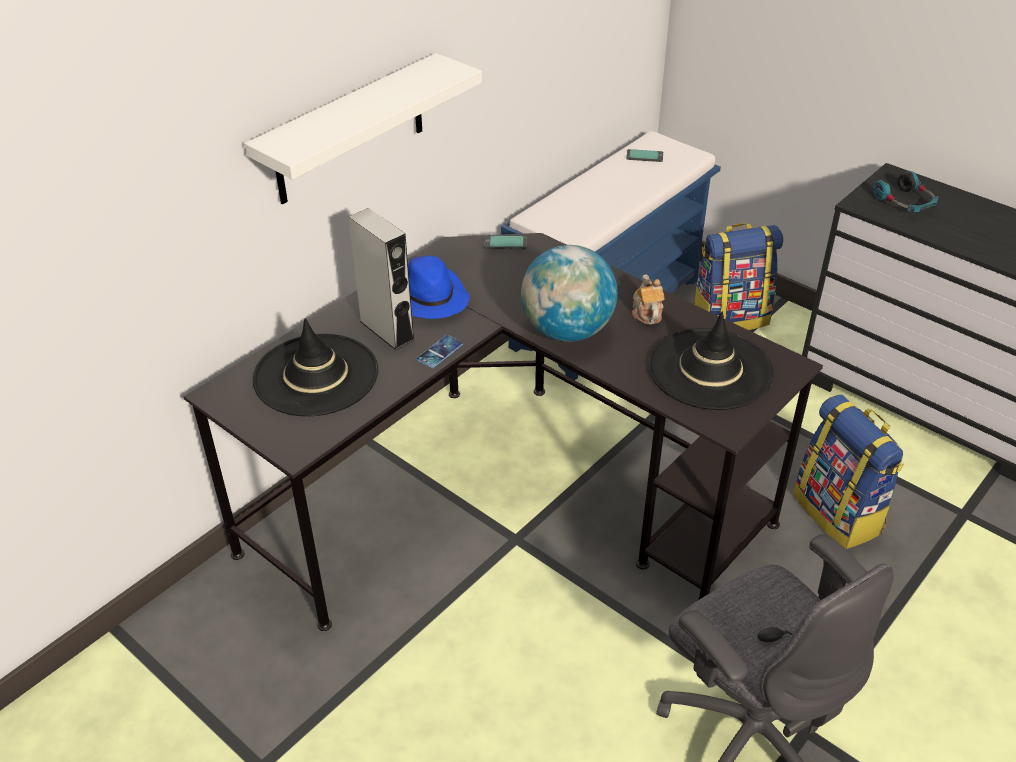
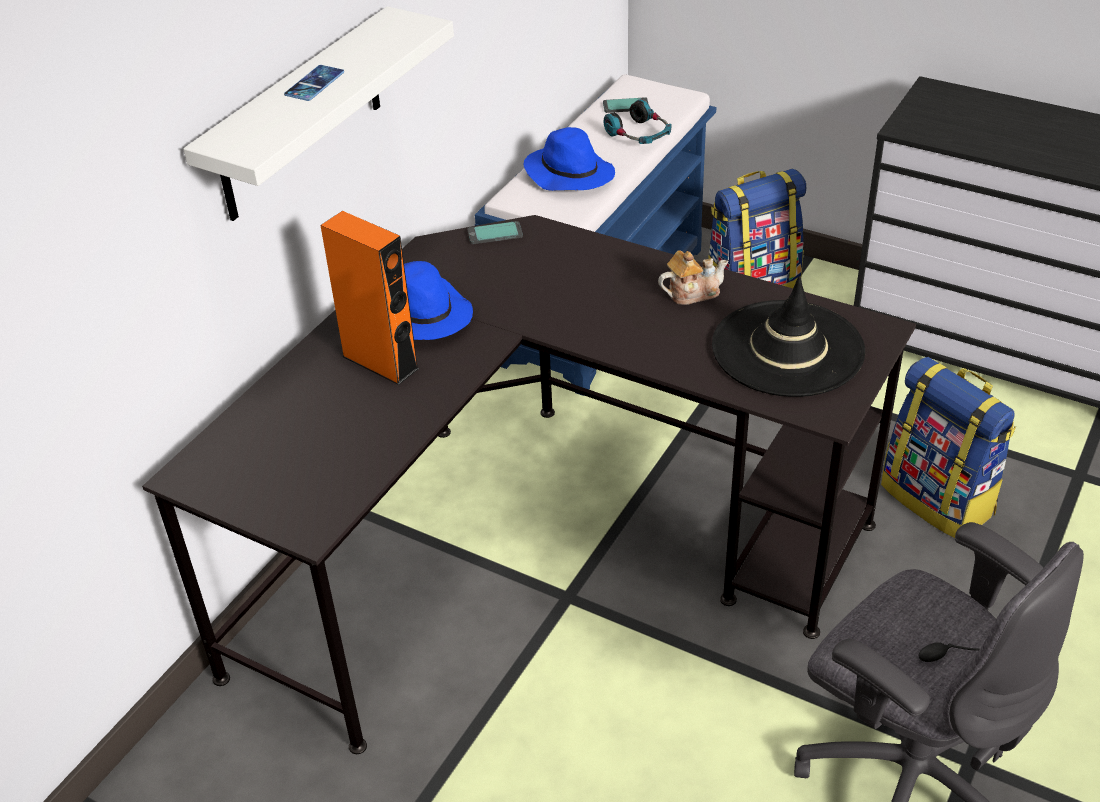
camera: 10 degrees left, 0 degrees up
(316, 375) = (308, 432): black hat -> none
(387, 330) = (380, 362): grey speaker -> orange speaker
(439, 352) = (455, 378): phone -> phone (314, 83)
(567, 331) = (604, 329): globe -> none
(582, 204) = (568, 173): none -> blue hat
(646, 313) = (692, 293): teapot -> teapot turned 90 degrees clockwise
(905, 202) = (955, 119): headphones -> headphones (639, 134)

